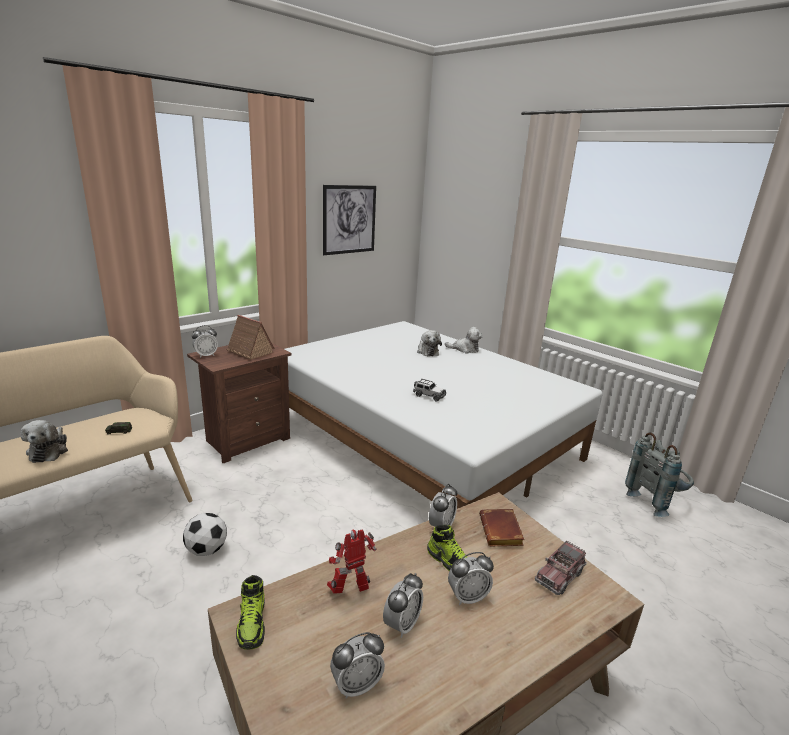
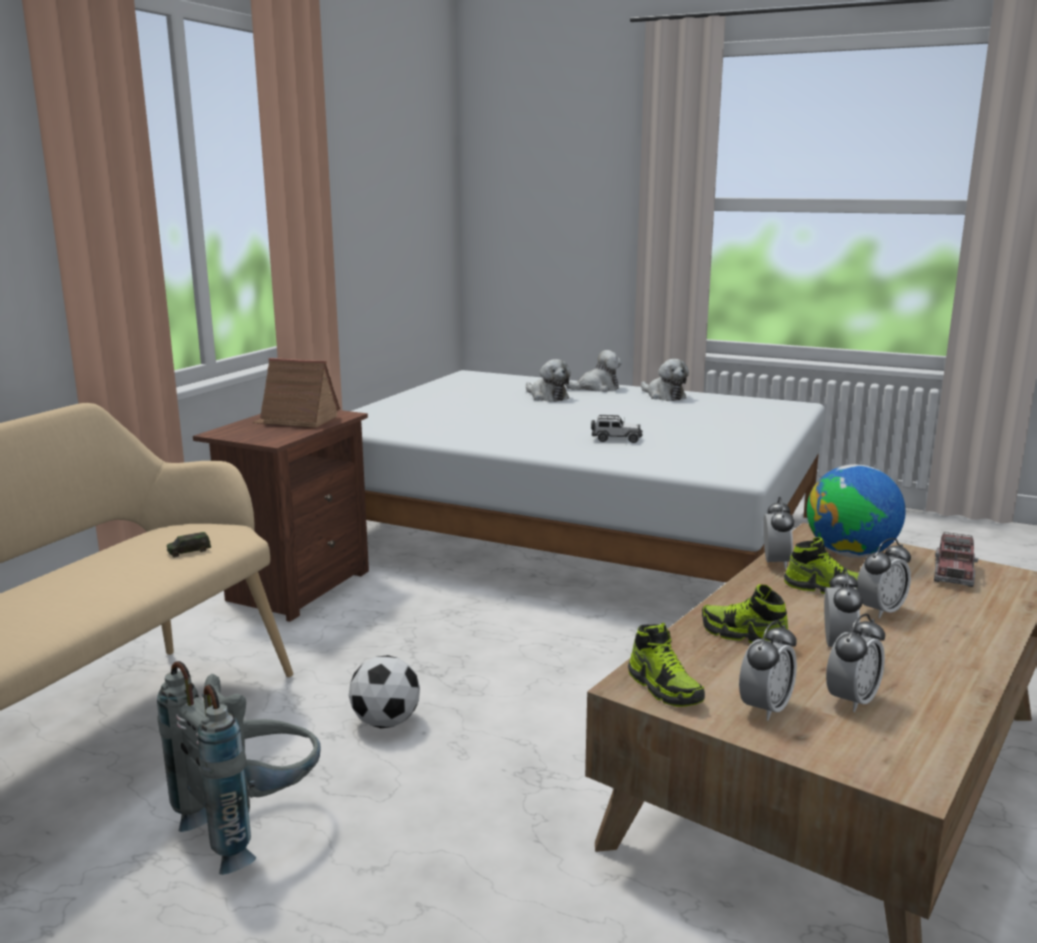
camera: 20 degrees left, 5 degrees down
(49, 450) = (101, 591): plush toy -> plush toy (664, 396)
(206, 355) = (232, 433): alarm clock -> alarm clock (765, 708)
(349, 219) = (374, 200): picture -> none
(351, 591) = (744, 636): toy robot -> shoe
(502, 532) = (851, 554): brown book -> globe
(655, 501) = (927, 539): grey backpack -> grey backpack (253, 825)

